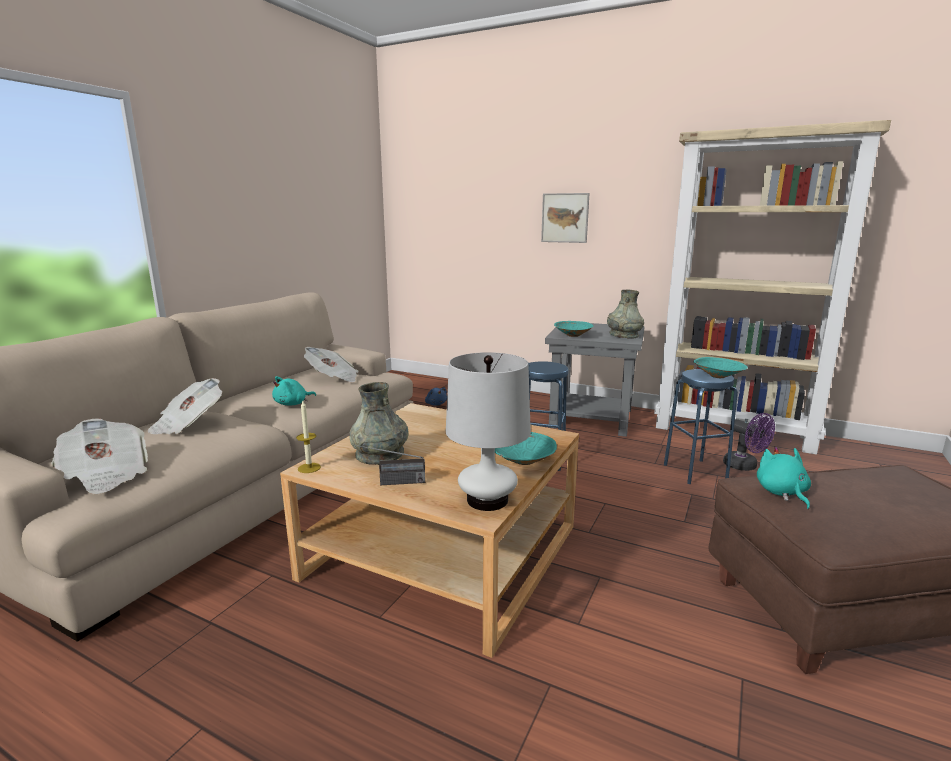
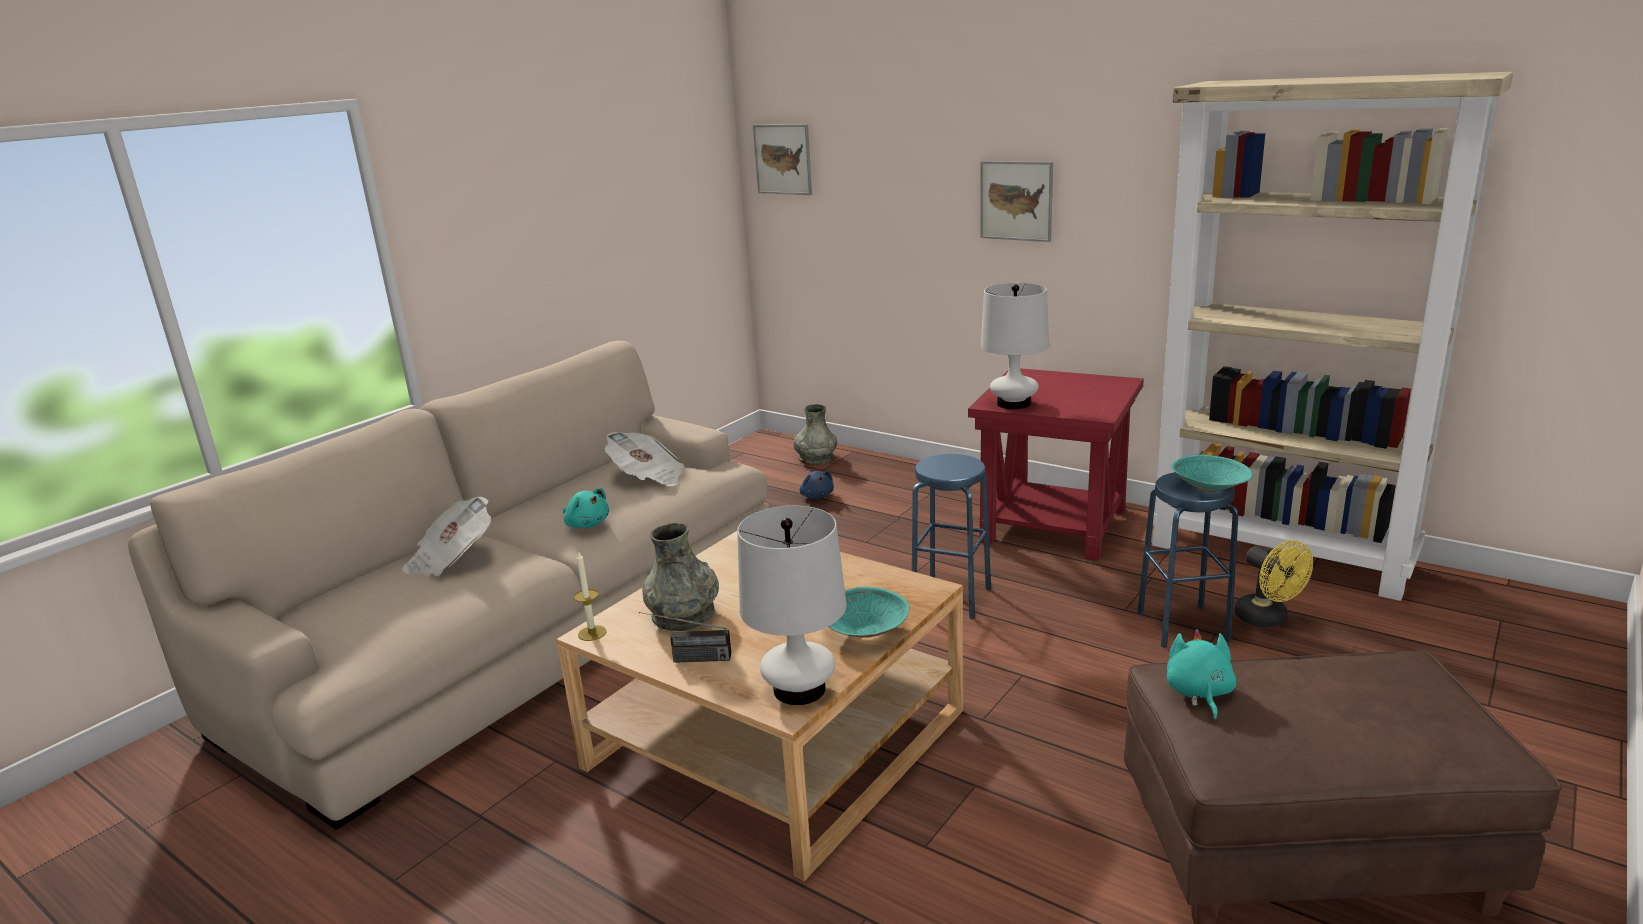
camera: 10 degrees right, 5 degrees up
(106, 475) = (357, 635): newspaper -> none
(292, 404) = (587, 524): turquoise plush toy -> turquoise plush toy turned 105 degrees counterclockwise
(413, 196) = (783, 159): none -> picture
(573, 336) = (1013, 404): turquoise bowl -> white table lamp
(592, 418) = (1054, 526): grey side table -> red side table
(624, 335) = (1096, 402): grey vase -> grey vase (816, 458)
(745, 466) = (1267, 620): purple fan -> yellow fan

